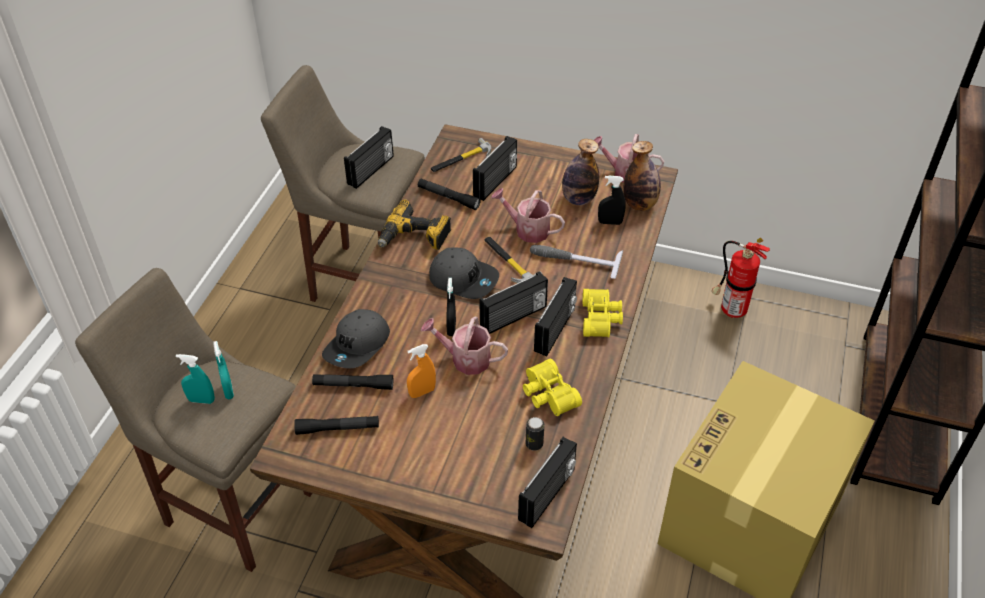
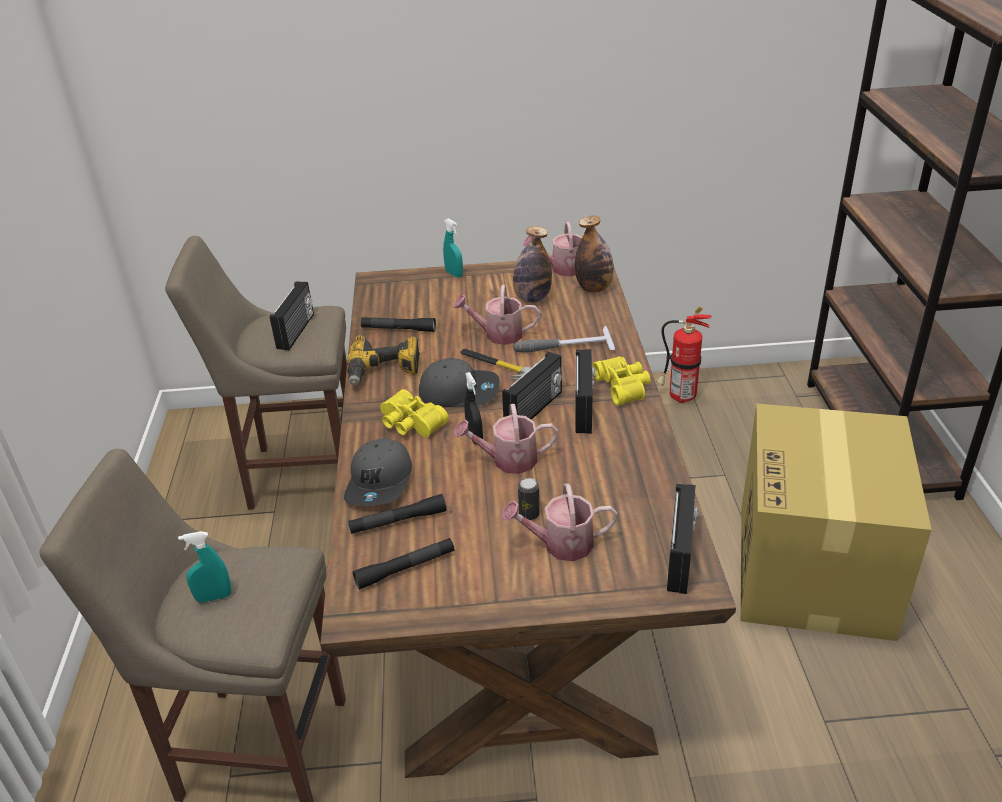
camera: 20 degrees left, 10 degrees down
(228, 390) = (243, 577): turquoise spray bottle -> turquoise spray bottle (454, 274)
(422, 392) = (480, 504): orange spray bottle -> none
(461, 160) = (392, 296): hammer -> none
(462, 450) = (560, 544): none -> watering can
(496, 182) = (440, 305): radio -> none
(534, 444) = (633, 514): can -> can (529, 514)
(547, 395) = (616, 467): yellow binoculars -> yellow binoculars (410, 424)
(610, 222) = (575, 309): black spray bottle -> none

